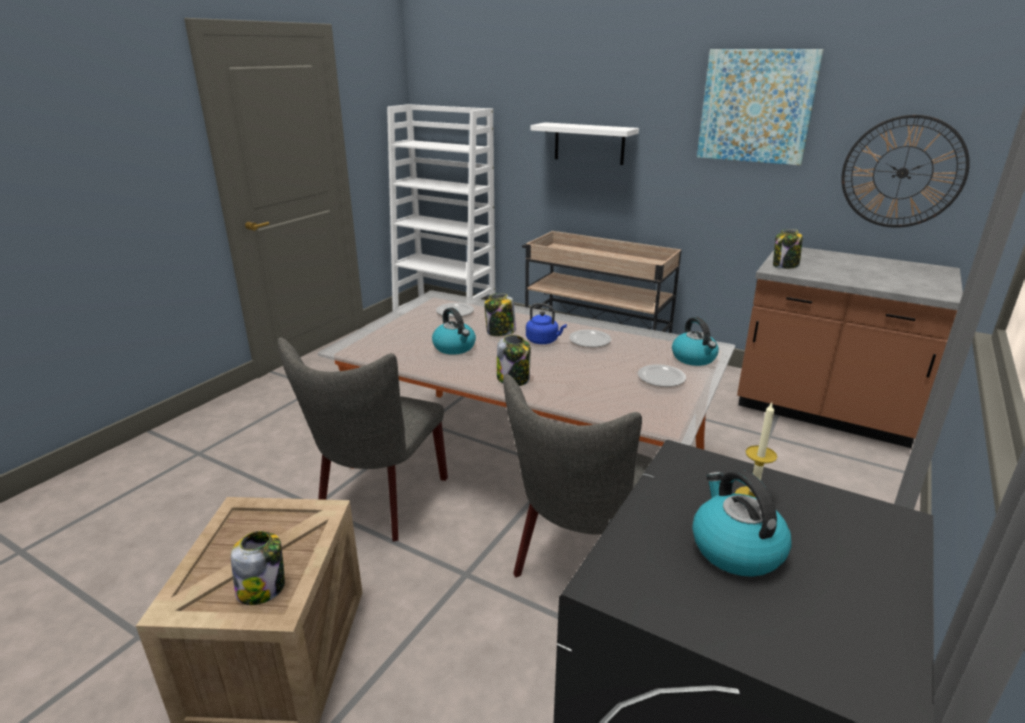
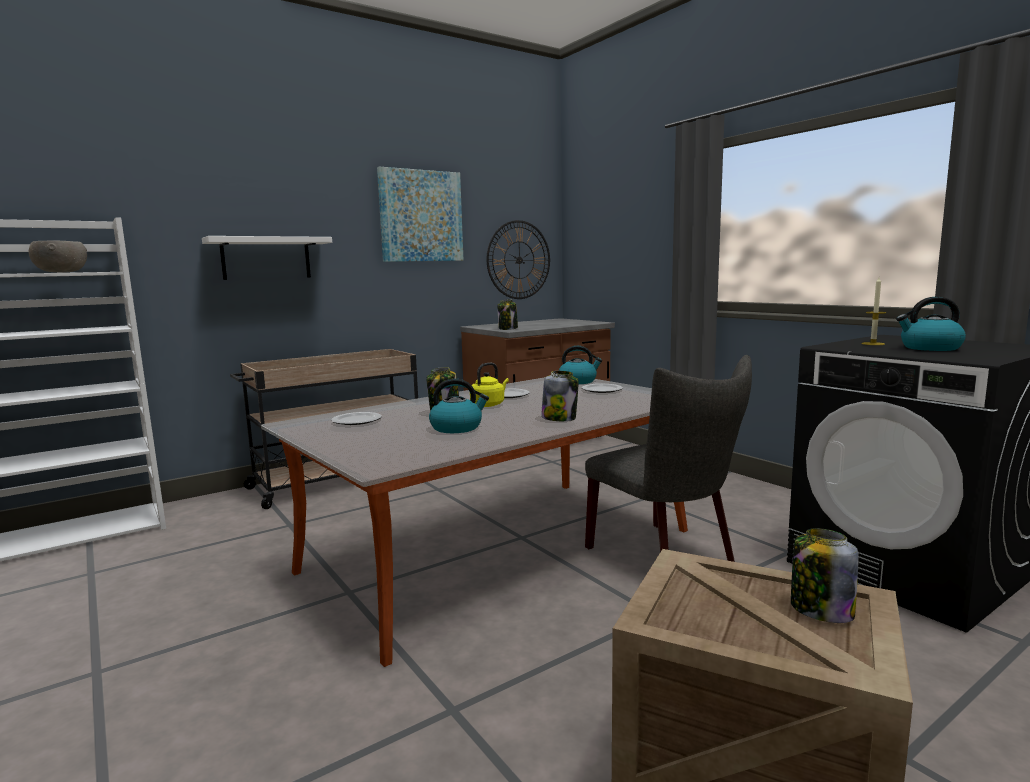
camera: 65 degrees left, 15 degrees down
(378, 503) = (493, 652): grey chair -> none
(449, 146) = (61, 272): none -> grey bowl
(543, 341) = (489, 404): blue kettle -> yellow kettle

